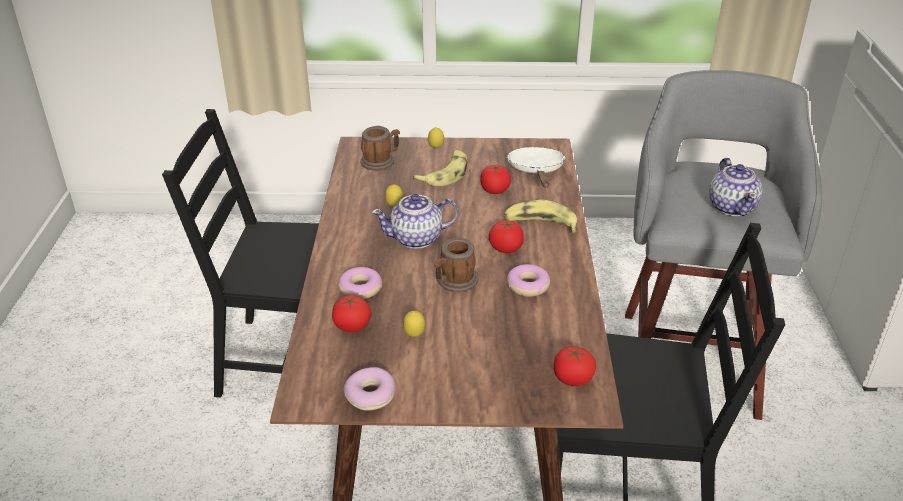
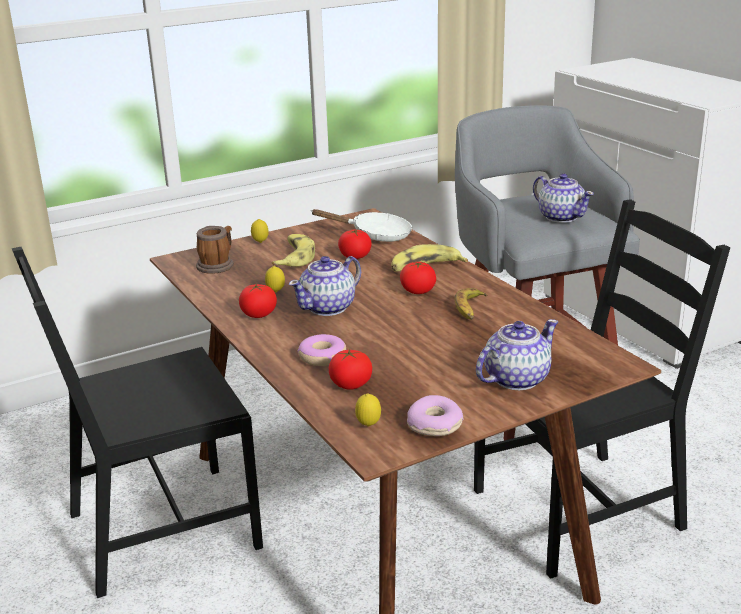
camera: 30 degrees left, 10 degrees down
(414, 336) = (418, 372): lemon -> lemon (368, 426)
(454, 282) = (404, 326): mug -> none
(483, 378) = (515, 379): none -> teapot
(528, 286) = (470, 309): donut -> banana
(536, 171) = (375, 235): white frying pan -> white frying pan turned 135 degrees clockwise
(573, 379) = (586, 355): tomato -> tomato (259, 314)

